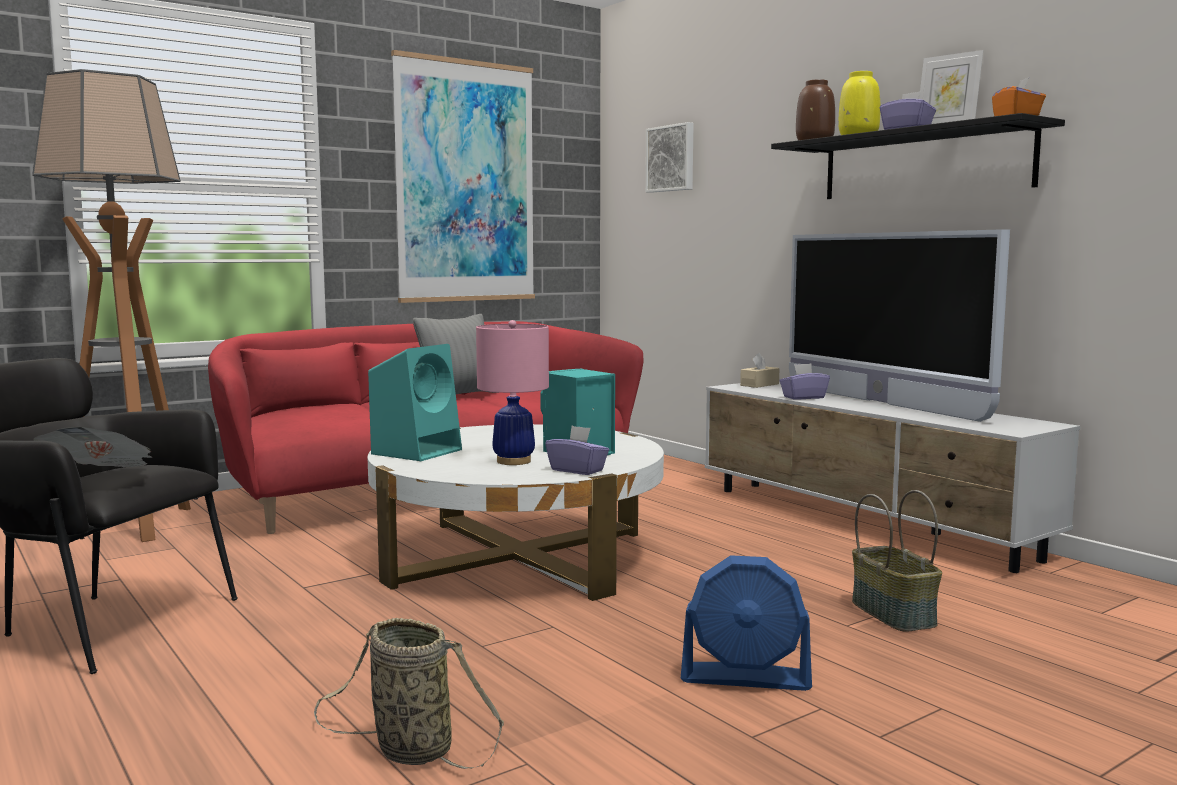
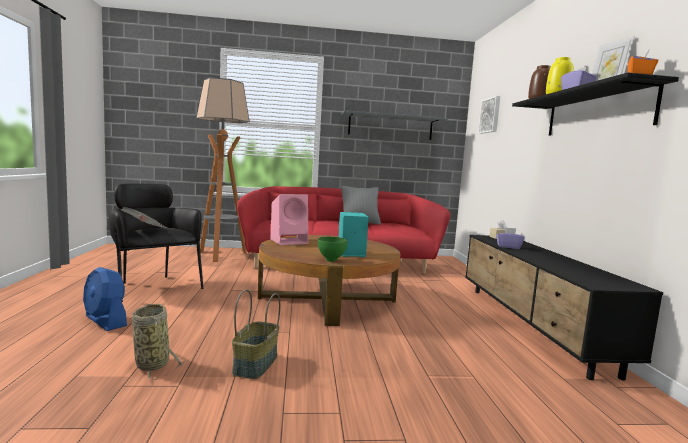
camera: 30 degrees right, 0 degrees up
(418, 451) = (289, 241): turquoise speaker -> pink speaker
(466, 182) = (390, 127): picture -> grey shelf
(513, 461) = (315, 252): pink table lamp -> none
(518, 557) = (327, 298): white coffee table -> brown coffee table
(577, 470) = (330, 260): purple tissue box -> green bowl
(746, 677) = (330, 383): blue fan -> blue fan (105, 321)
(865, 522) = (531, 325): white tv stand -> black tv stand
(880, 402) = (549, 256): television -> none
(894, 613) = (466, 378): basket -> basket (256, 365)

